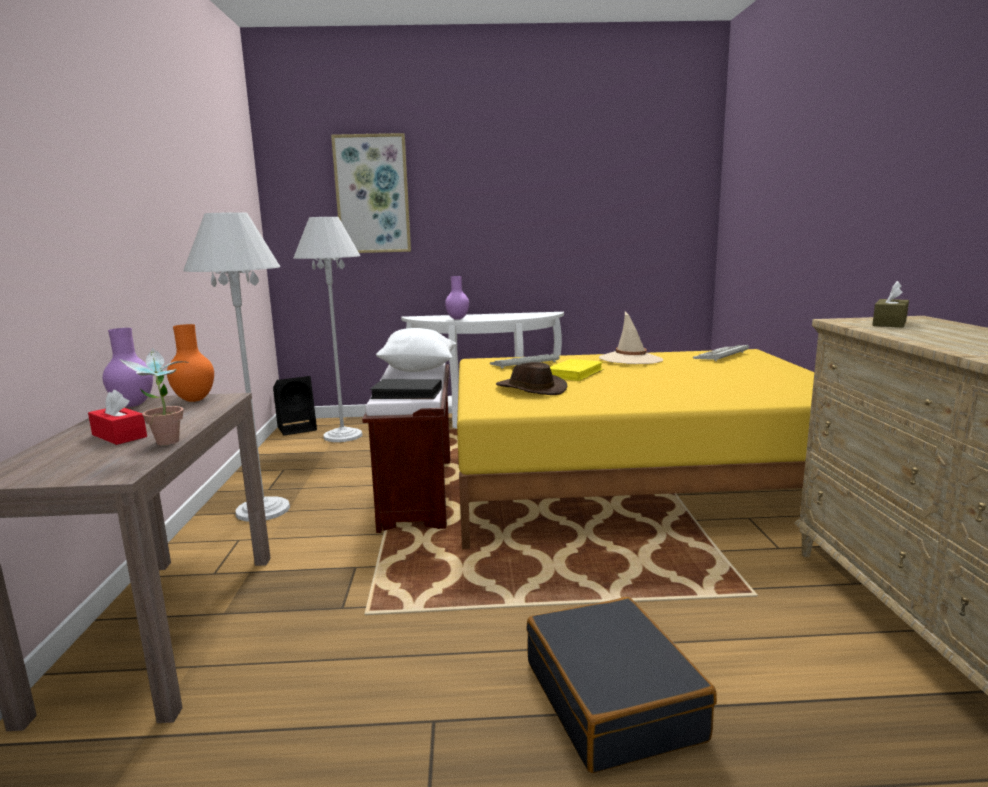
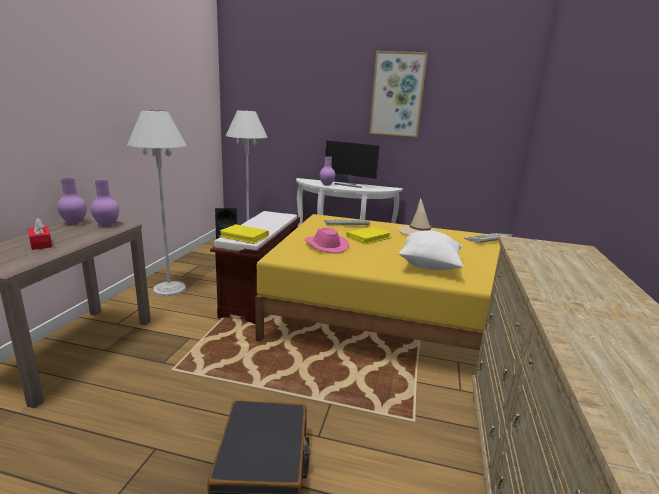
camera: 15 degrees right, 5 degrees up
(167, 444) = (54, 254): potted plant -> none
(195, 400) = (107, 225): orange vase -> purple vase
(372, 194) = (286, 96): picture -> picture (397, 94)
(407, 393) = (244, 236): black book -> yellow book
(419, 370) = (273, 219): white pillow -> white pillow (429, 266)
(488, 315) = (349, 185): none -> monitor
(530, 389) = (325, 246): brown hat -> pink hat
(889, 323) = (547, 250): brown tissue box -> none

